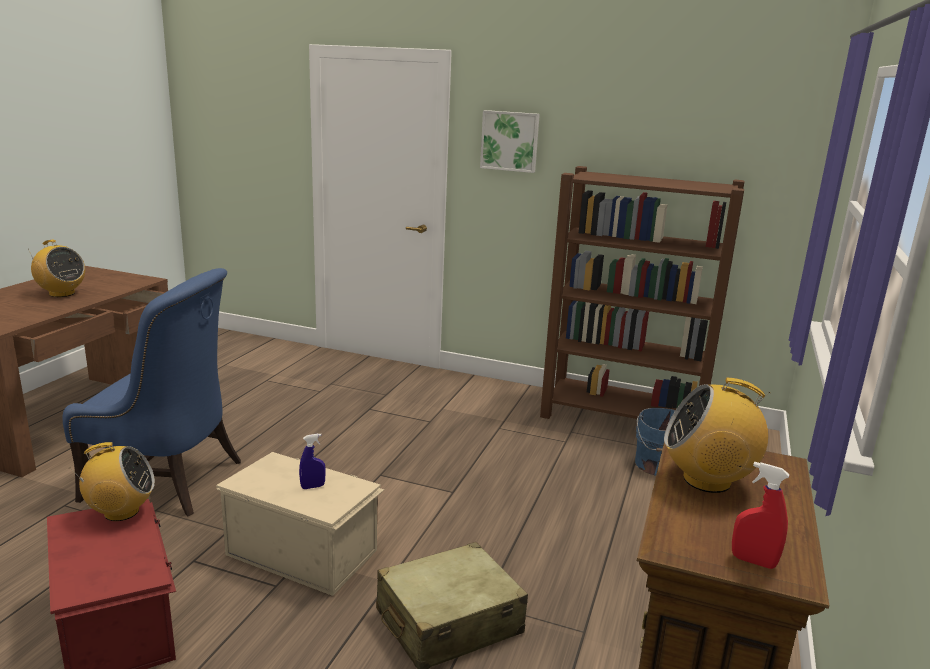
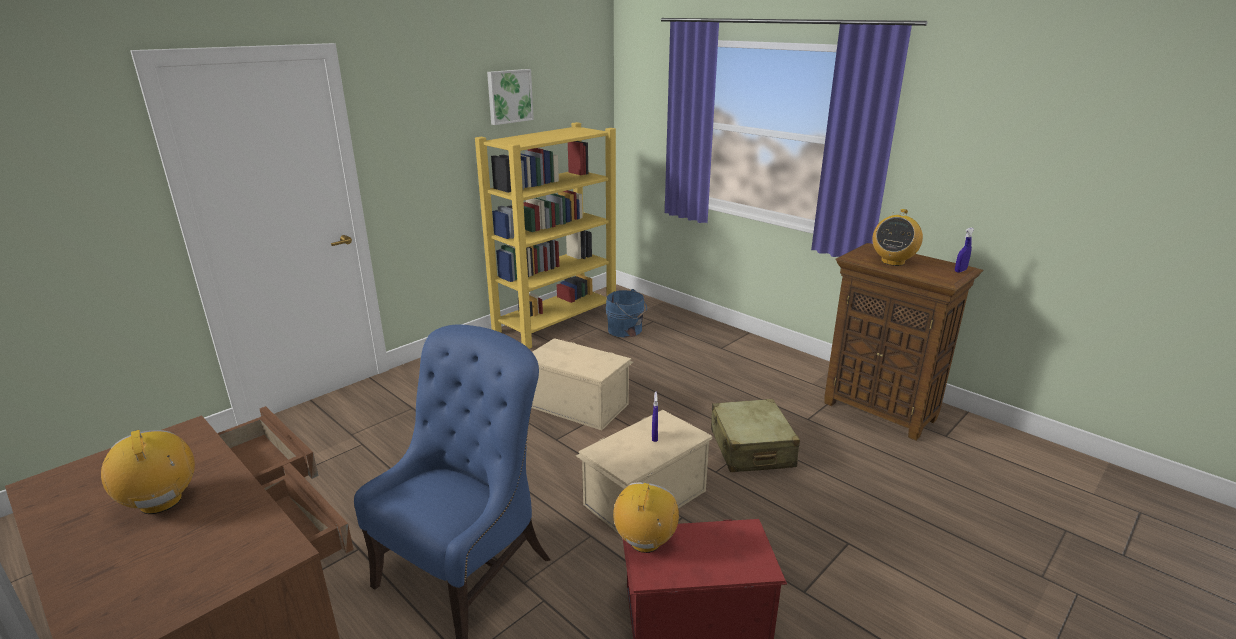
camera: 65 degrees left, 5 degrees up
(61, 293) = (161, 502): radio -> radio turned 90 degrees counterclockwise
(455, 472) = (578, 404): none -> beige storage box
(510, 141) = (412, 127): picture -> picture (509, 96)
(622, 418) = (555, 321): brown bookcase -> yellow bookcase
(753, 561) = (960, 271): red spray bottle -> blue spray bottle

